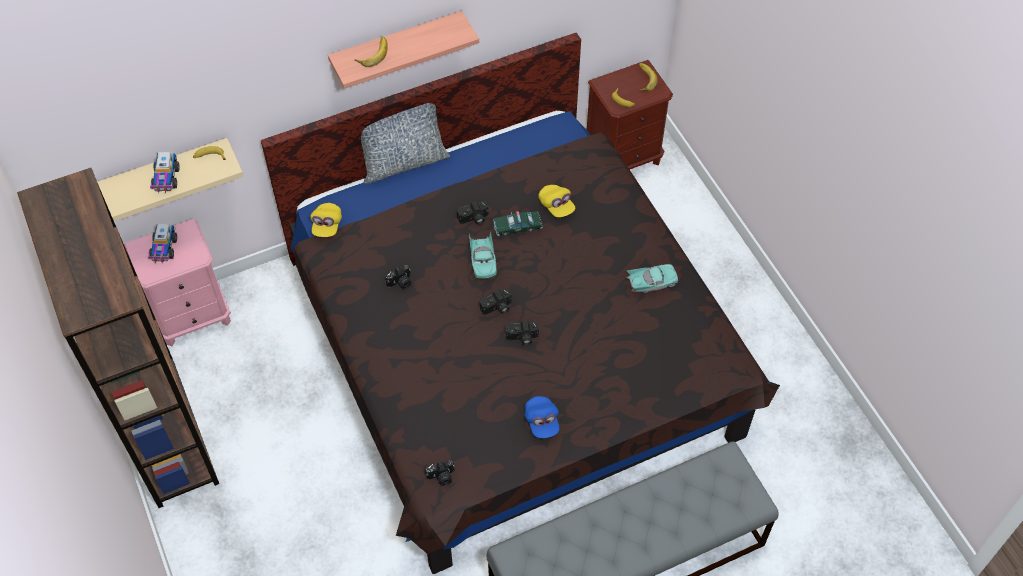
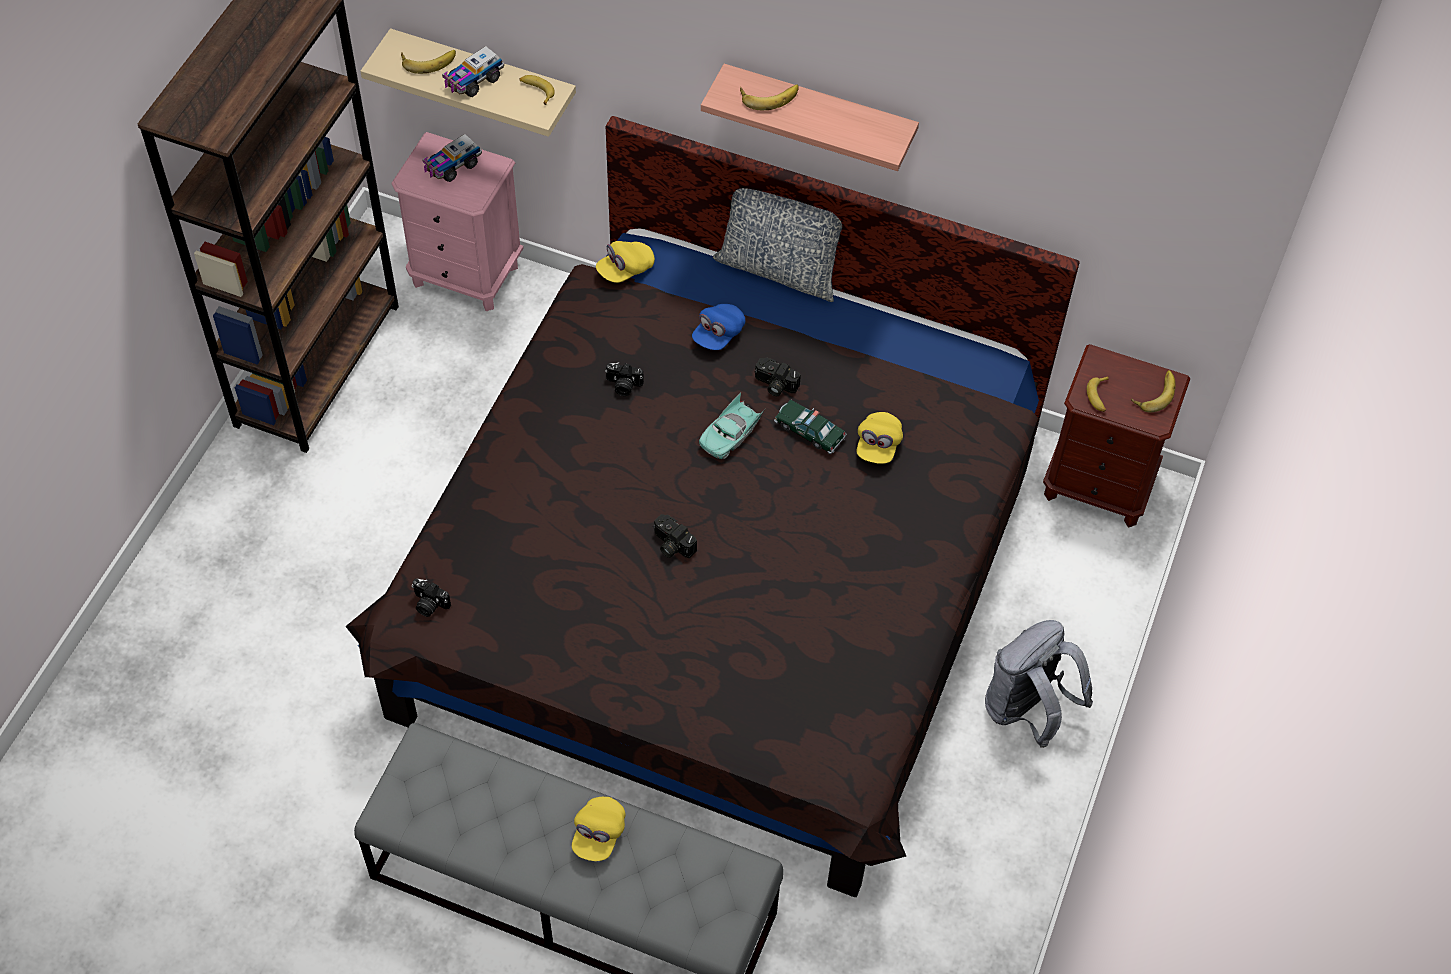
camera: 45 degrees right, 0 degrees up
(125, 188) = (428, 60): none -> banana
(497, 308) = (684, 494): camera -> none
(541, 421) = (586, 643): blue cap -> blue cap (718, 334)
(644, 510) = (598, 834): none -> yellow cap
(652, 282) = (877, 612): turquoise toy car -> none
(714, 285) = (1026, 711): none -> grey backpack

